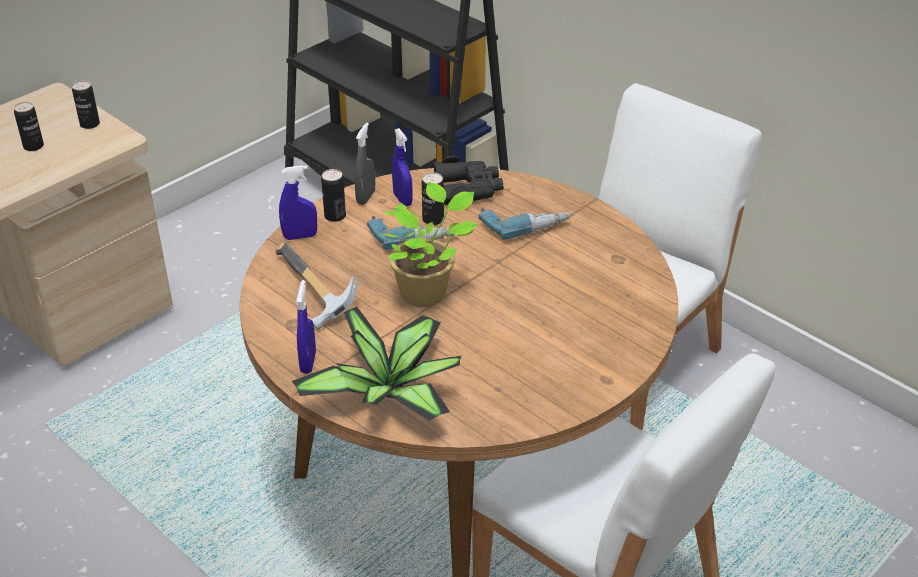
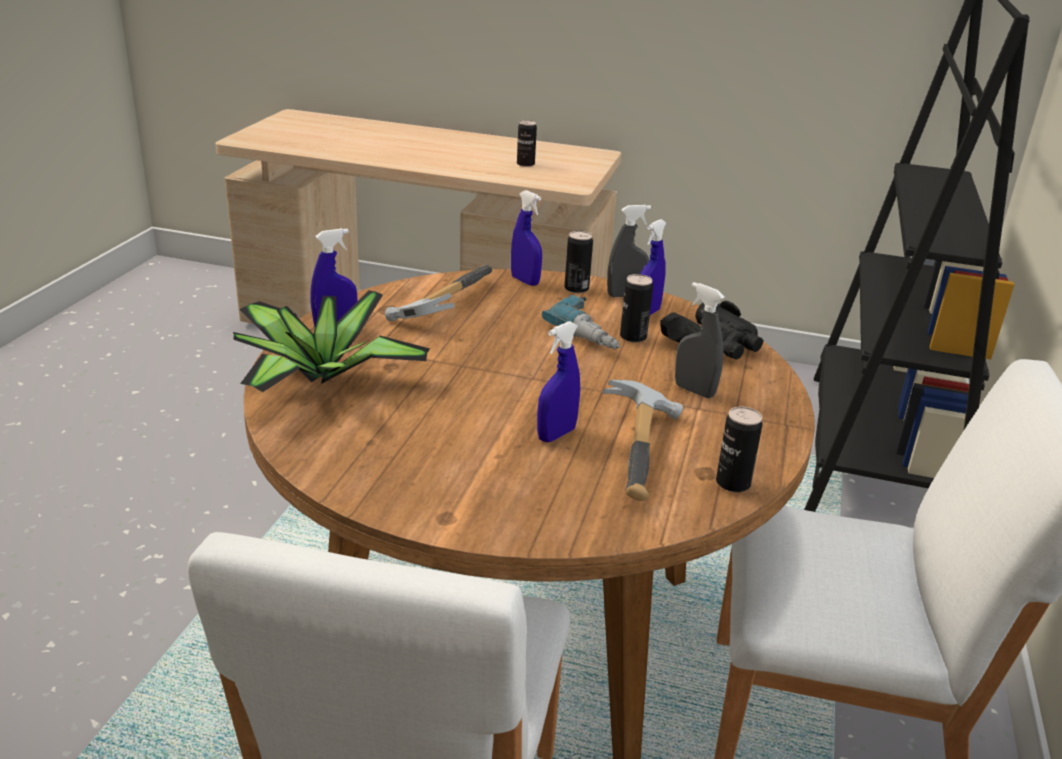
camera: 60 degrees right, 10 degrees down
(90, 124) = (580, 172): can -> can (733, 483)
(426, 292) = (503, 361): potted plant -> none
(524, 223) = (694, 391): power drill -> grey spray bottle
(540, 302) = (556, 434): none -> blue spray bottle
(583, 272) = (647, 452): none -> hammer

